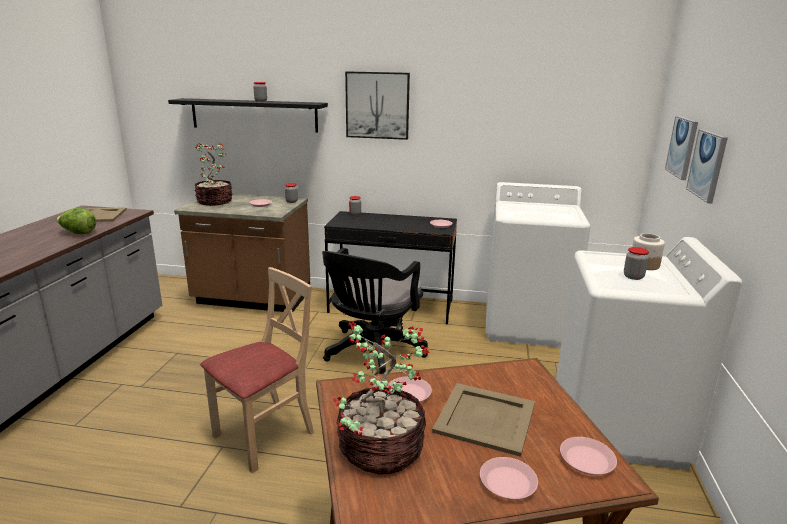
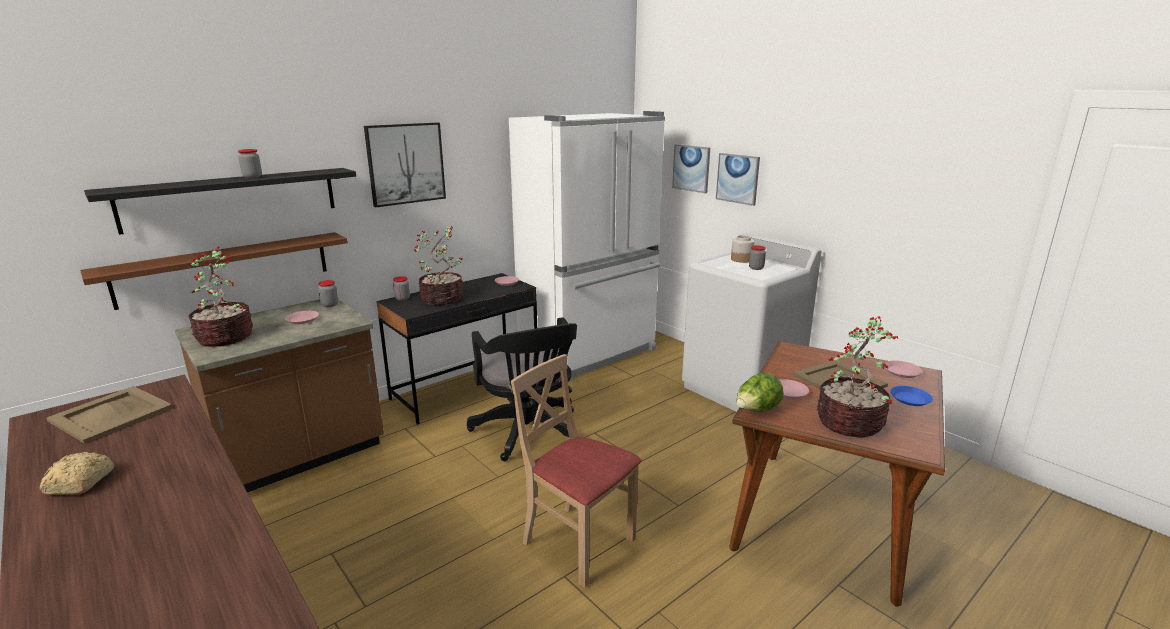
camera: 50 degrees left, 0 degrees up
(26, 235) = (78, 484): none -> bread
(78, 233) = (176, 440): lettuce -> lettuce (757, 411)
(246, 161) = (225, 268): none -> brown shelf
(264, 435) = (578, 542): beige chair -> beige chair turned 45 degrees counterclockwise
(375, 222) = (443, 299): none -> potted plant
(507, 482) = (910, 399): pink plate -> blue plate
(526, 325) = (590, 354): white washing machine -> white fridge

